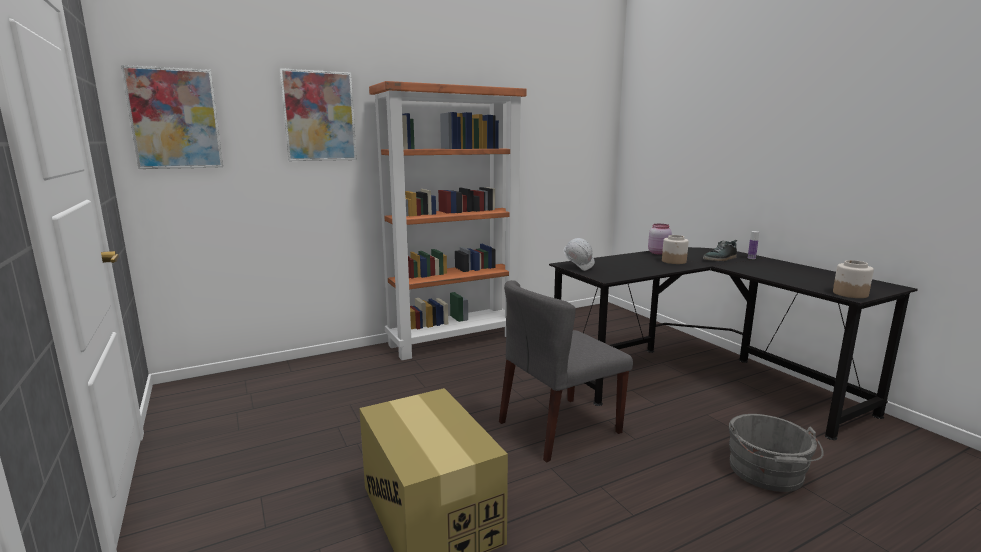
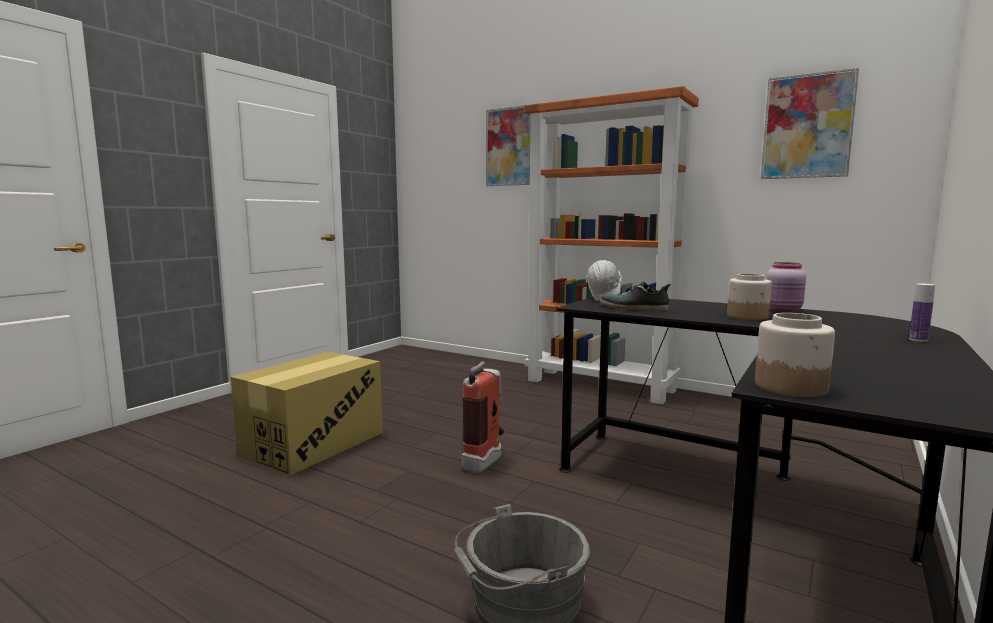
camera: 60 degrees right, 5 degrees down
(175, 119) = (426, 157): picture -> picture (807, 126)
(559, 428) = (486, 461): grey chair -> fire extinguisher
(720, 259) = (844, 329): shoe -> shoe (633, 308)

